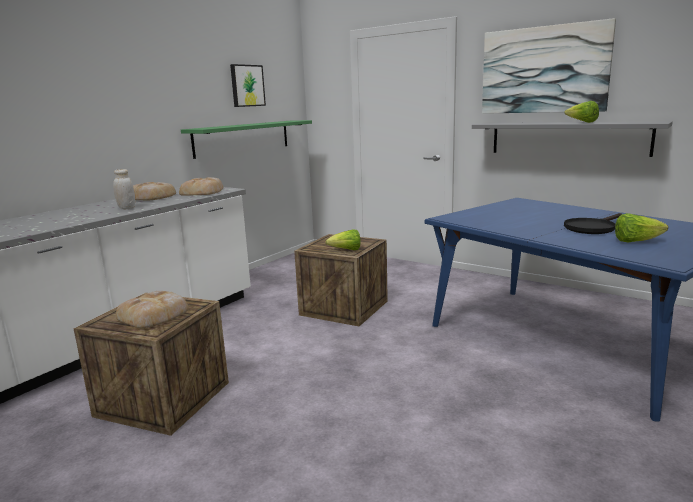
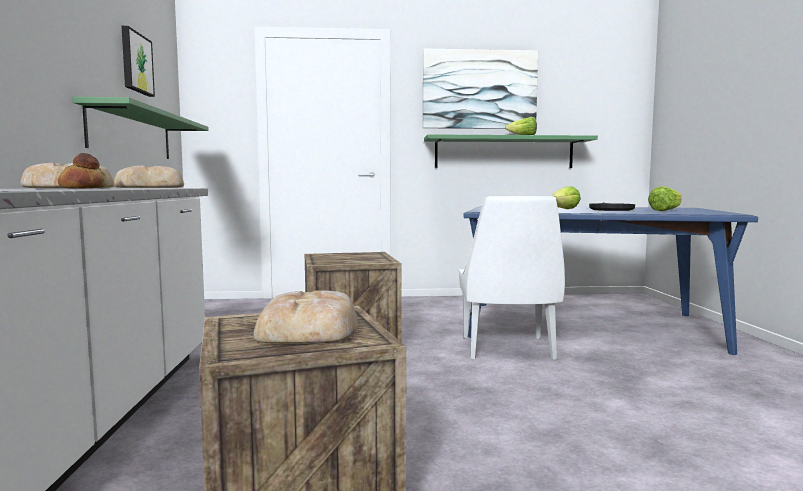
camera: 40 degrees left, 10 degrees down
(126, 208) = (84, 188): white jar -> bread
(346, 250) = (371, 260): lettuce -> lettuce (564, 209)
(440, 345) = (507, 349): none -> white chair
(568, 138) = (504, 153): grey shelf -> green shelf

